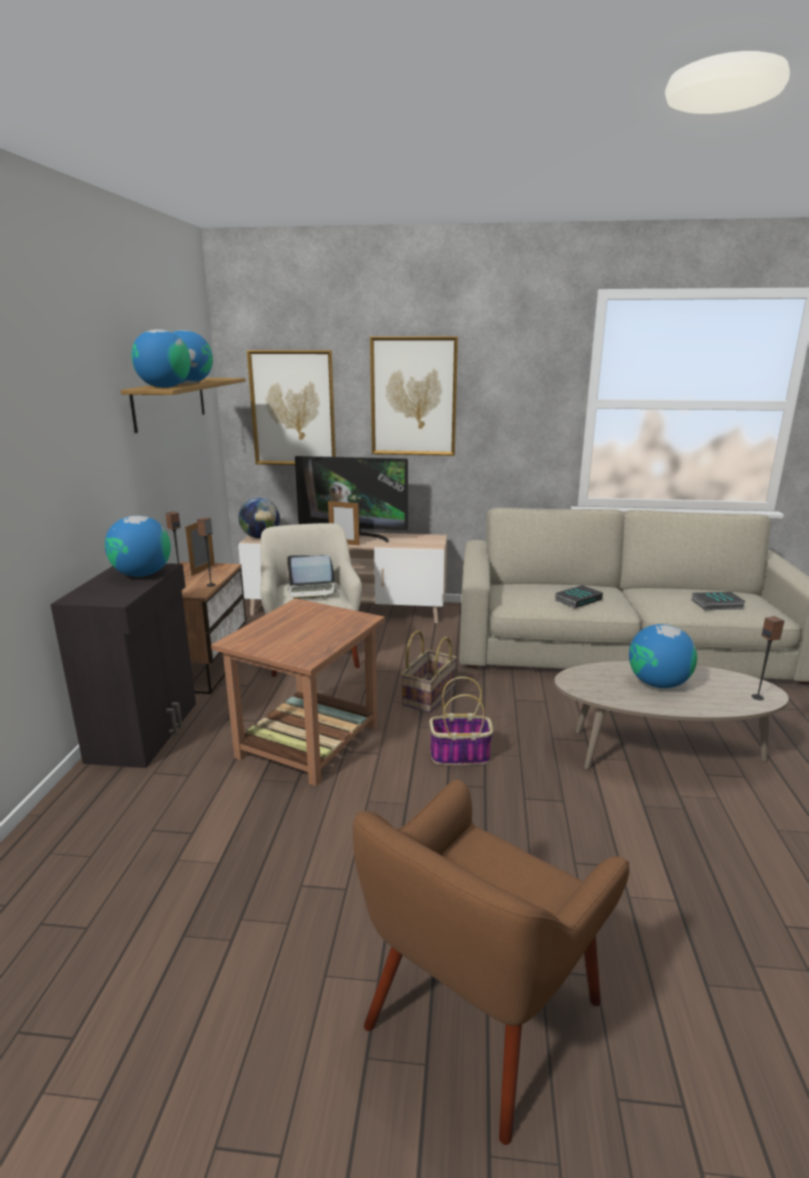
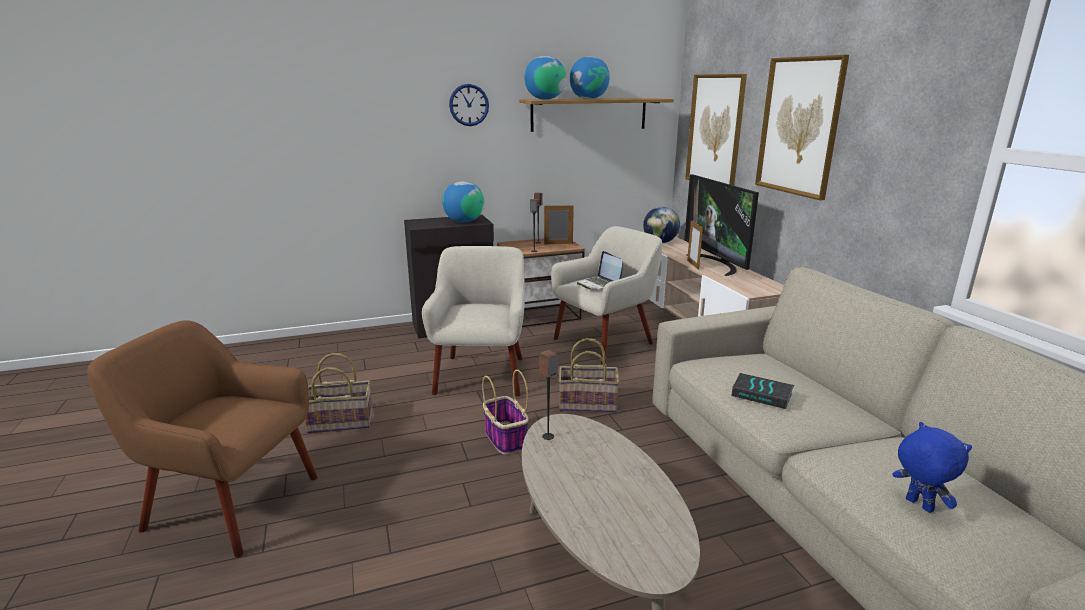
camera: 65 degrees right, 0 degrees up
(80, 403) = (469, 105): none -> wall clock
(309, 740) = (482, 374): brown side table -> beige armchair
(332, 875) = (341, 421): none -> basket
(658, 683) = (601, 476): globe -> none
(717, 604) = (918, 505): book -> blue plush toy
(757, 697) = (631, 560): speaker -> speaker (548, 436)

